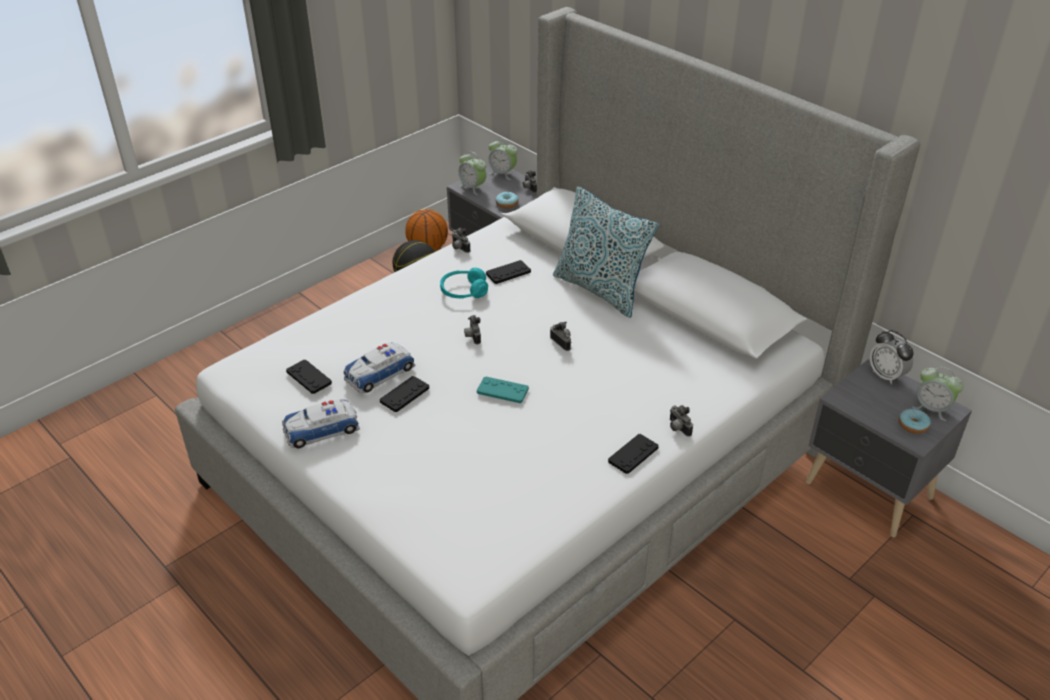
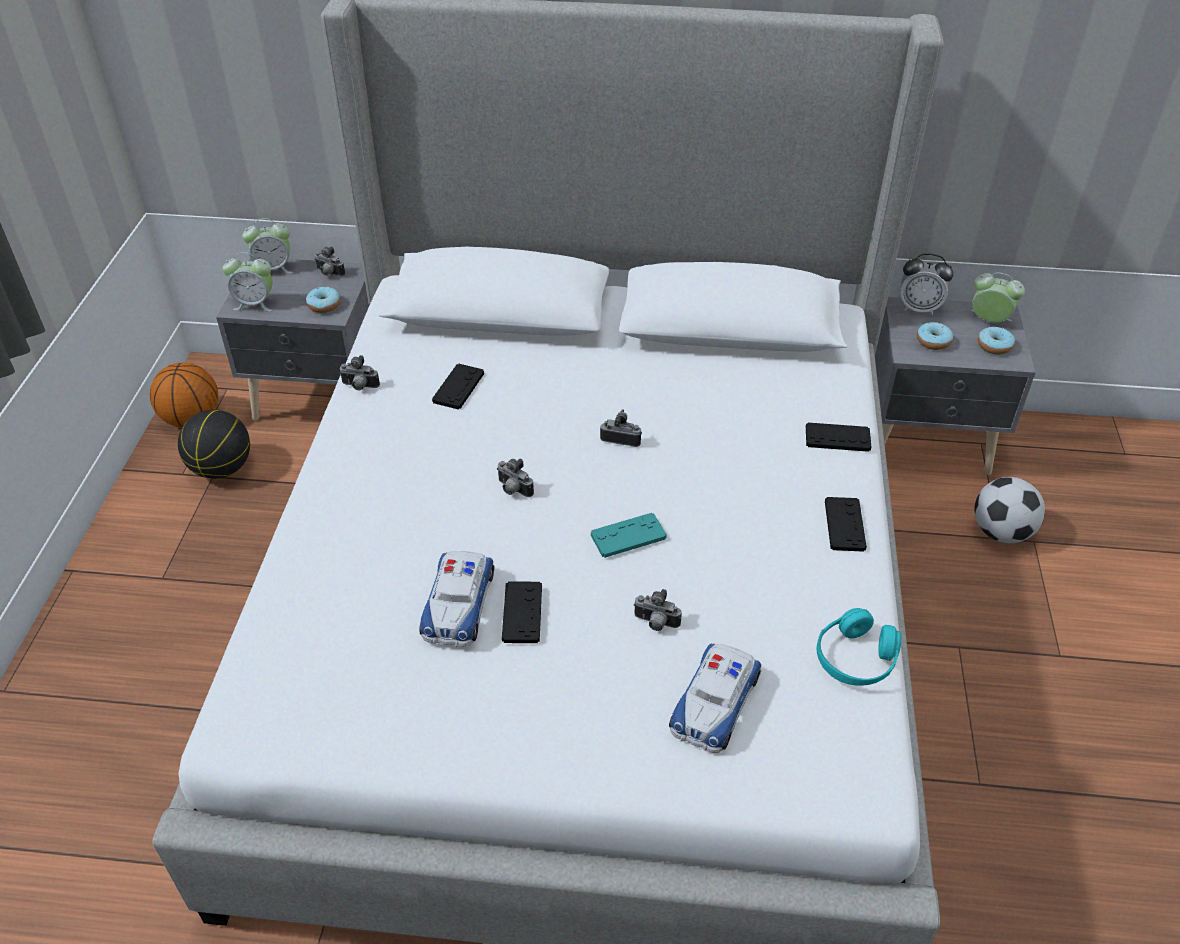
camera: 40 degrees left, 5 degrees up
(309, 377) = (371, 669): black game controller -> black game controller (837, 438)
(321, 429) = (471, 727): toy car -> toy car (715, 702)
(464, 291) = (433, 438): turquoise headphones -> turquoise headphones (855, 658)
(600, 290) = (586, 354): pillow -> none
(677, 428) = (848, 469): camera -> camera (655, 623)
(855, 575) = (1001, 532): none -> football
(868, 400) = (933, 341): none -> donut
(932, 409) = (989, 321): alarm clock -> alarm clock turned 150 degrees counterclockwise

